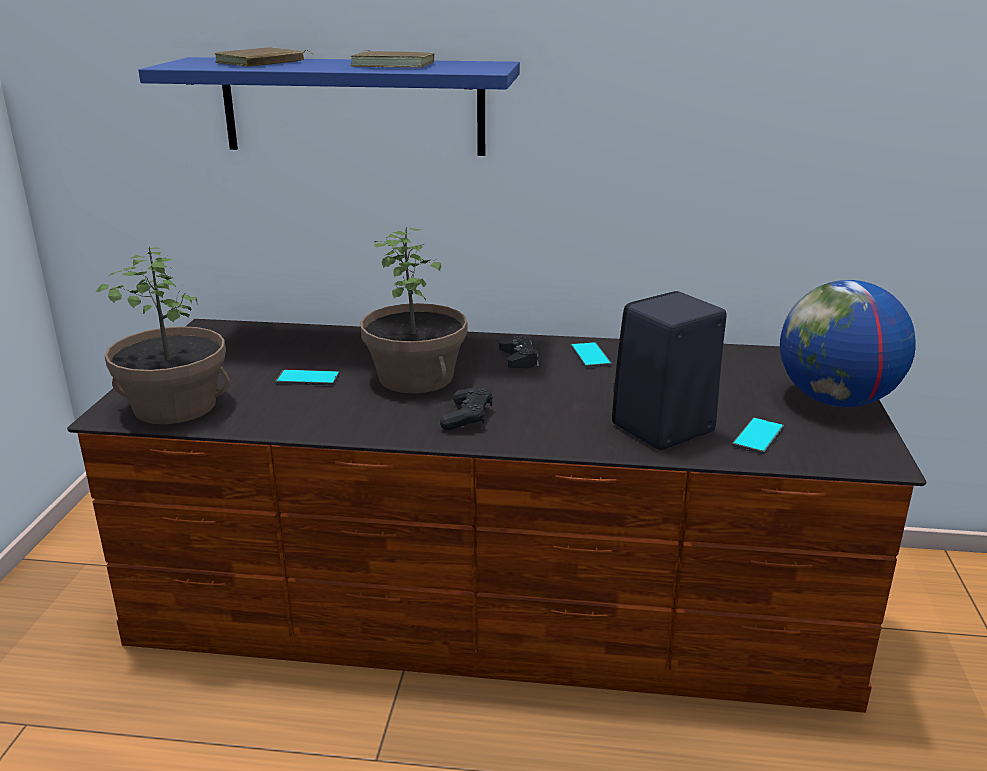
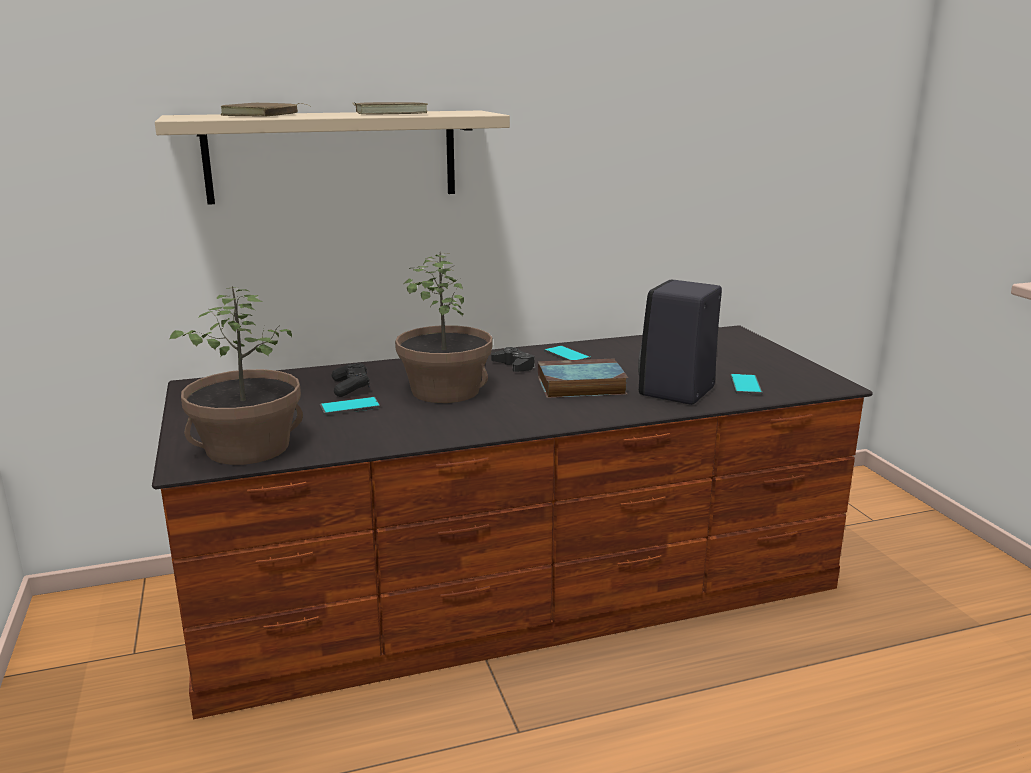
camera: 25 degrees left, 5 degrees down
(353, 106) = (332, 156): blue shelf -> beige shelf
(467, 418) = (524, 410): black game controller -> black game controller (351, 387)
(560, 398) = (579, 385): none -> book
(836, 401) = (768, 356): globe -> none

